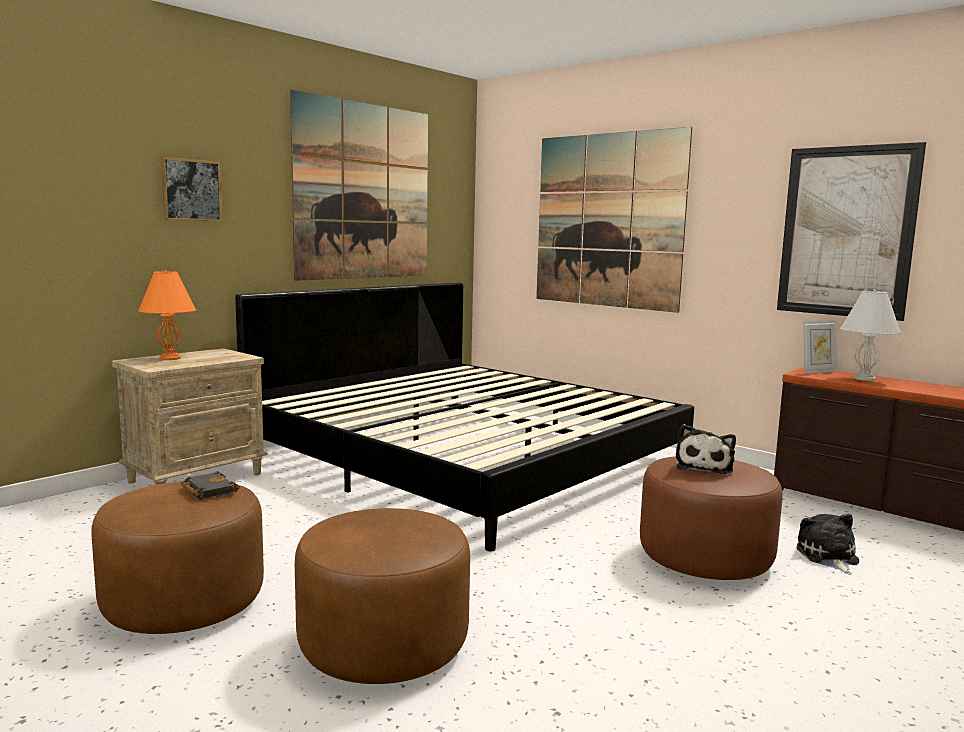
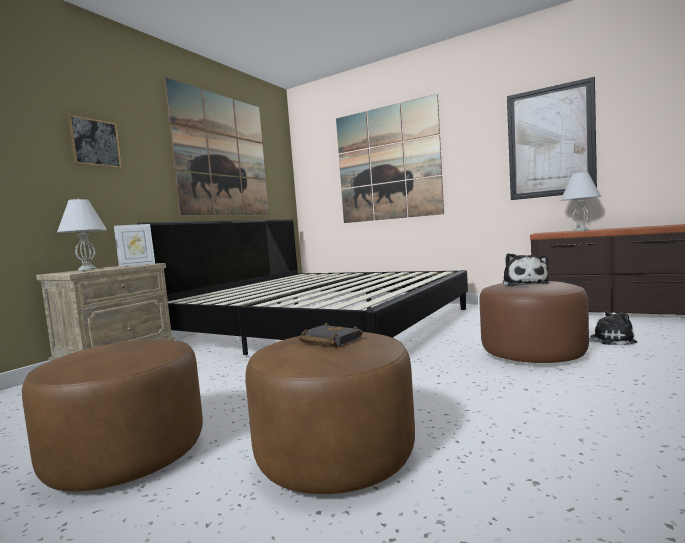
camera: 10 degrees left, 5 degrees down
(170, 358) = (87, 269): orange table lamp -> white table lamp
(207, 490) = (141, 343): black book -> black book (328, 341)
(817, 372) = (548, 232): picture frame -> picture frame (137, 265)
(828, 557) = (609, 340): plush toy -> plush toy turned 105 degrees clockwise

